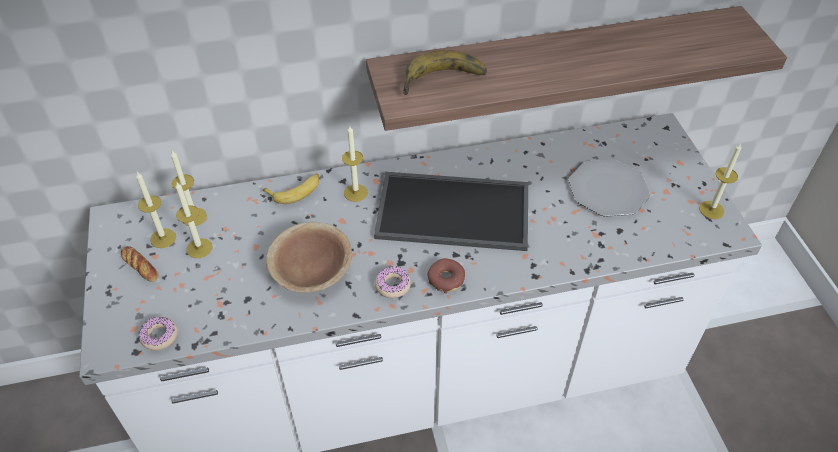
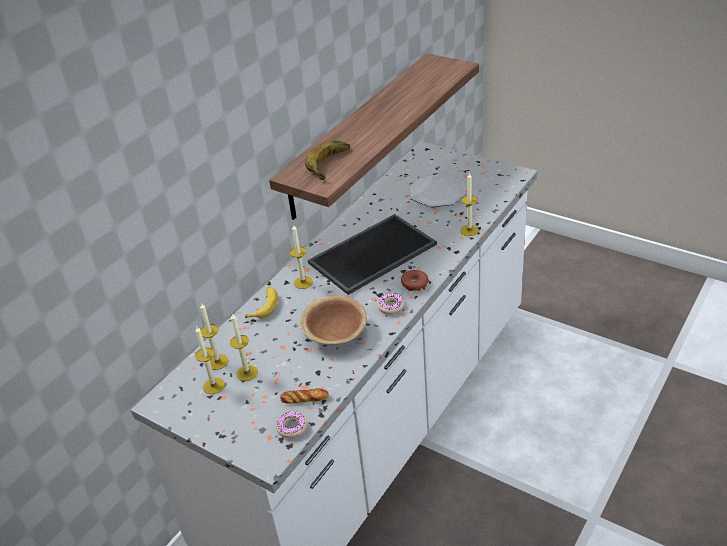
camera: 40 degrees left, 10 degrees down
(140, 266) = (222, 408): bread -> bread (305, 398)
(711, 210) = (497, 170): candle -> candle (469, 230)

